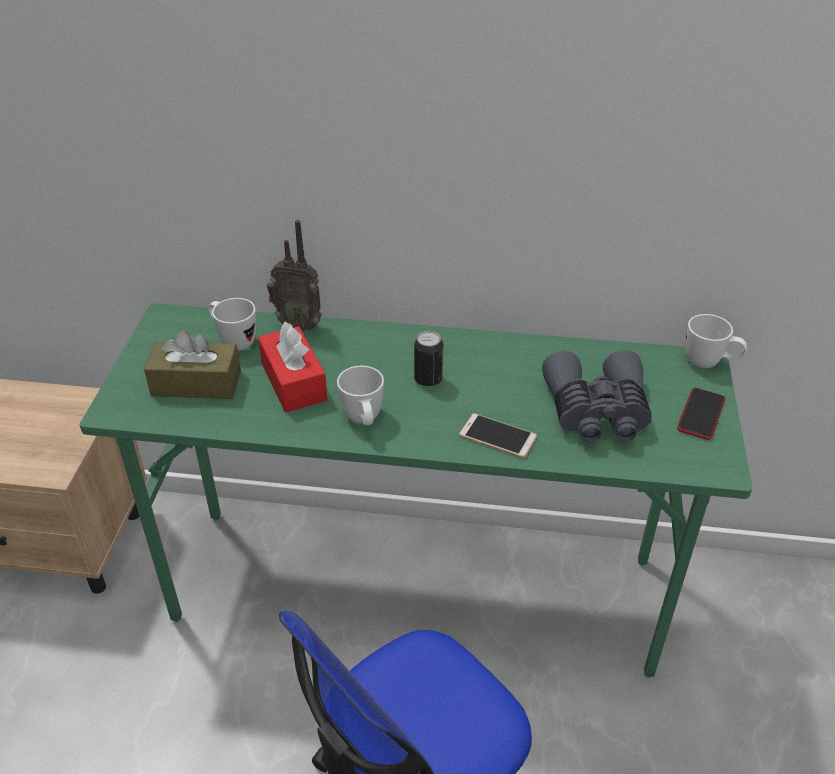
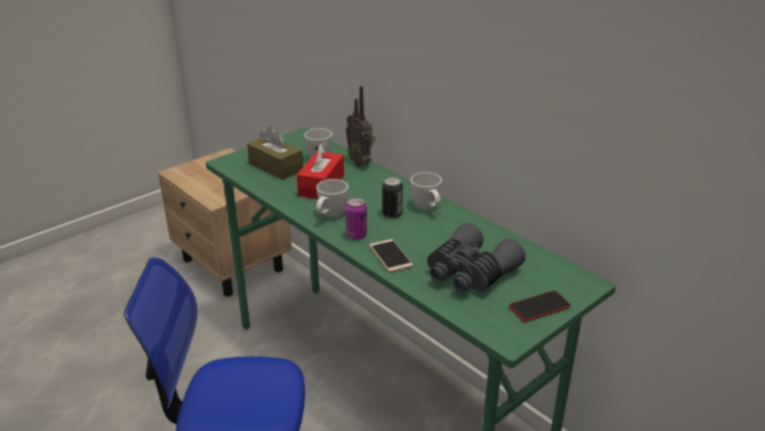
camera: 40 degrees right, 10 degrees down
(427, 430) = (356, 235): none -> can
(710, 363) = (591, 285): white mug -> white mug (428, 209)

